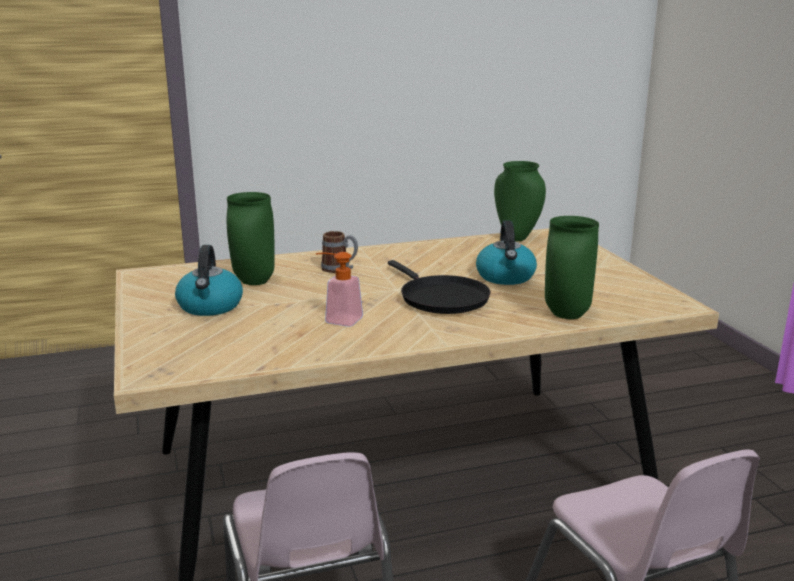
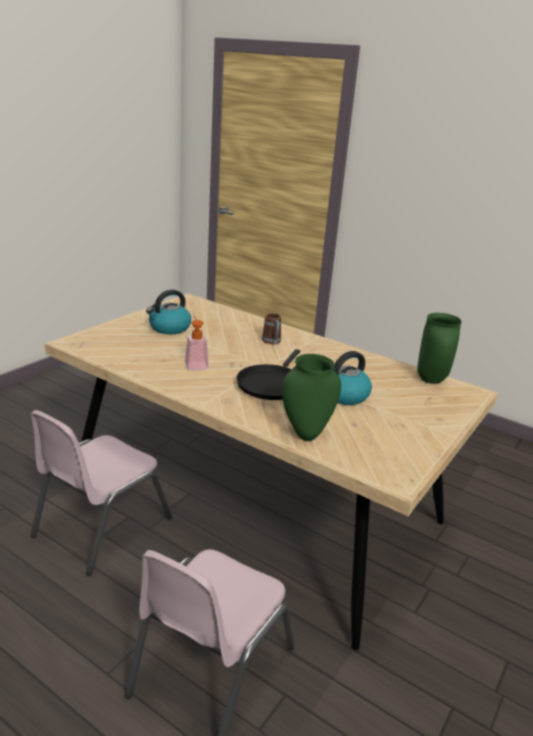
camera: 50 degrees right, 5 degrees up
(253, 281) = (218, 326): green vase -> none

